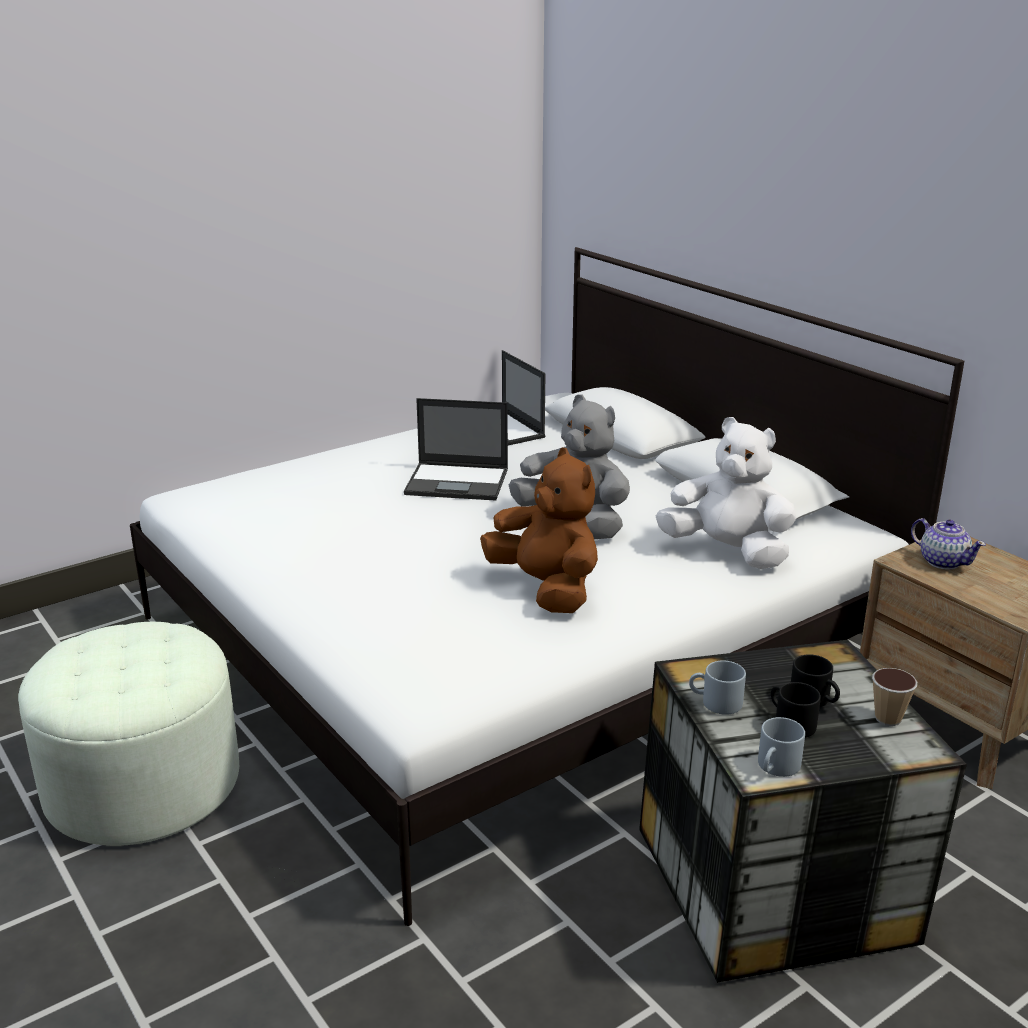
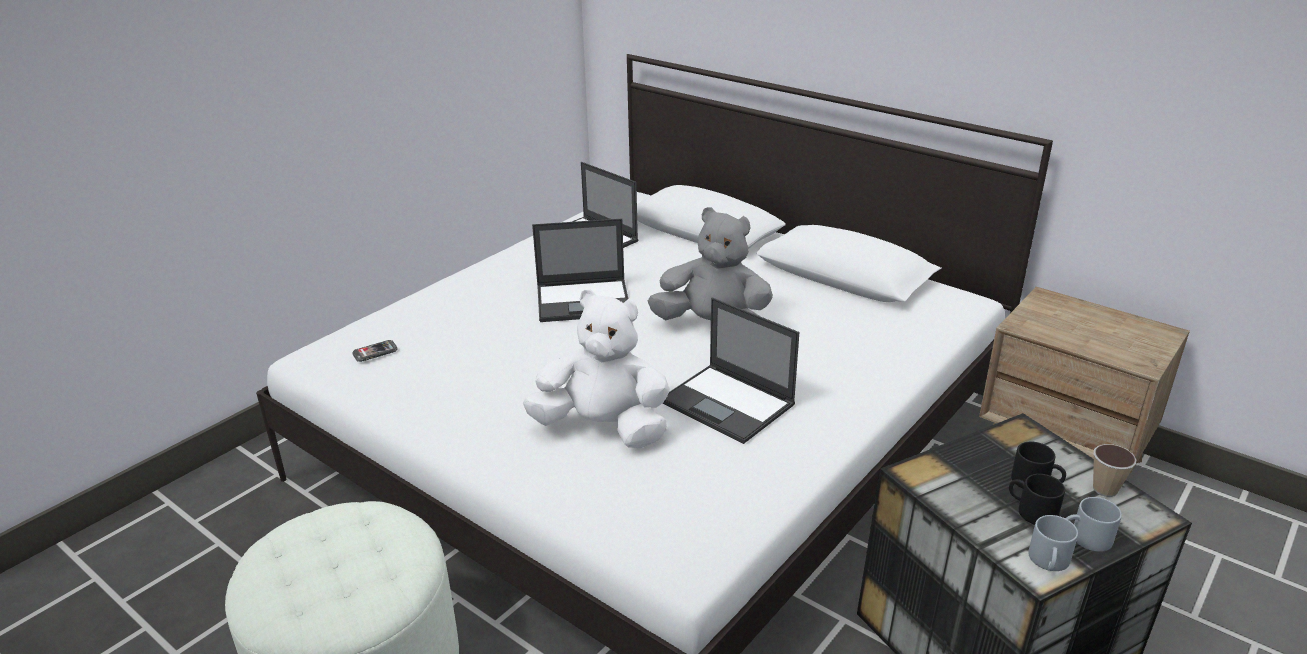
camera: 15 degrees left, 5 degrees up
(237, 499) = (375, 352): none -> phone
(546, 589) = (729, 404): brown plush toy -> laptop
(715, 702) = (958, 503): grey mug -> grey mug (1085, 539)
(727, 552) = (864, 337): white plush toy -> white plush toy (603, 428)
(943, 561) = (1052, 321): teapot -> none

